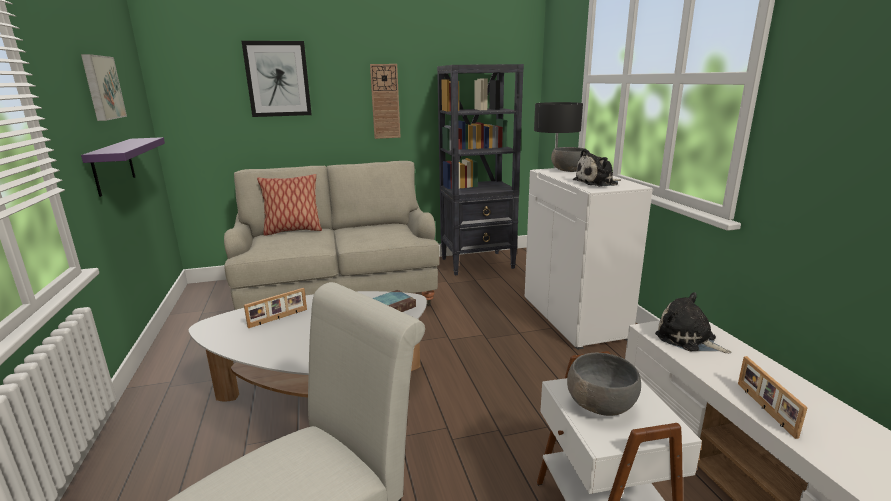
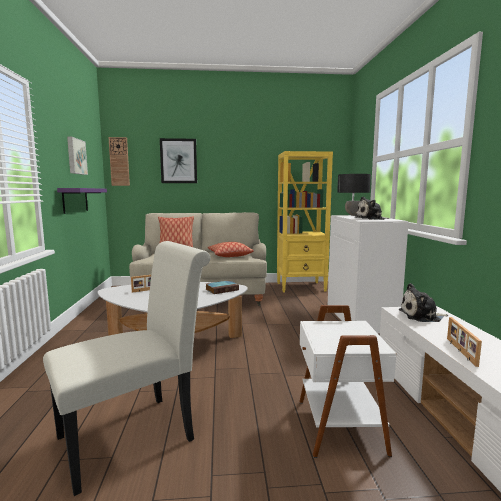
camera: 10 degrees right, 10 degrees down
(380, 235) = (229, 255): none -> pillow
(385, 101) = (244, 176): wall clock -> wall clock (119, 161)
(478, 263) = (301, 287): black bookcase -> yellow bookcase
(600, 404) = (333, 333): grey bowl -> none
(688, 339) = (422, 316): plush toy -> plush toy turned 60 degrees counterclockwise

